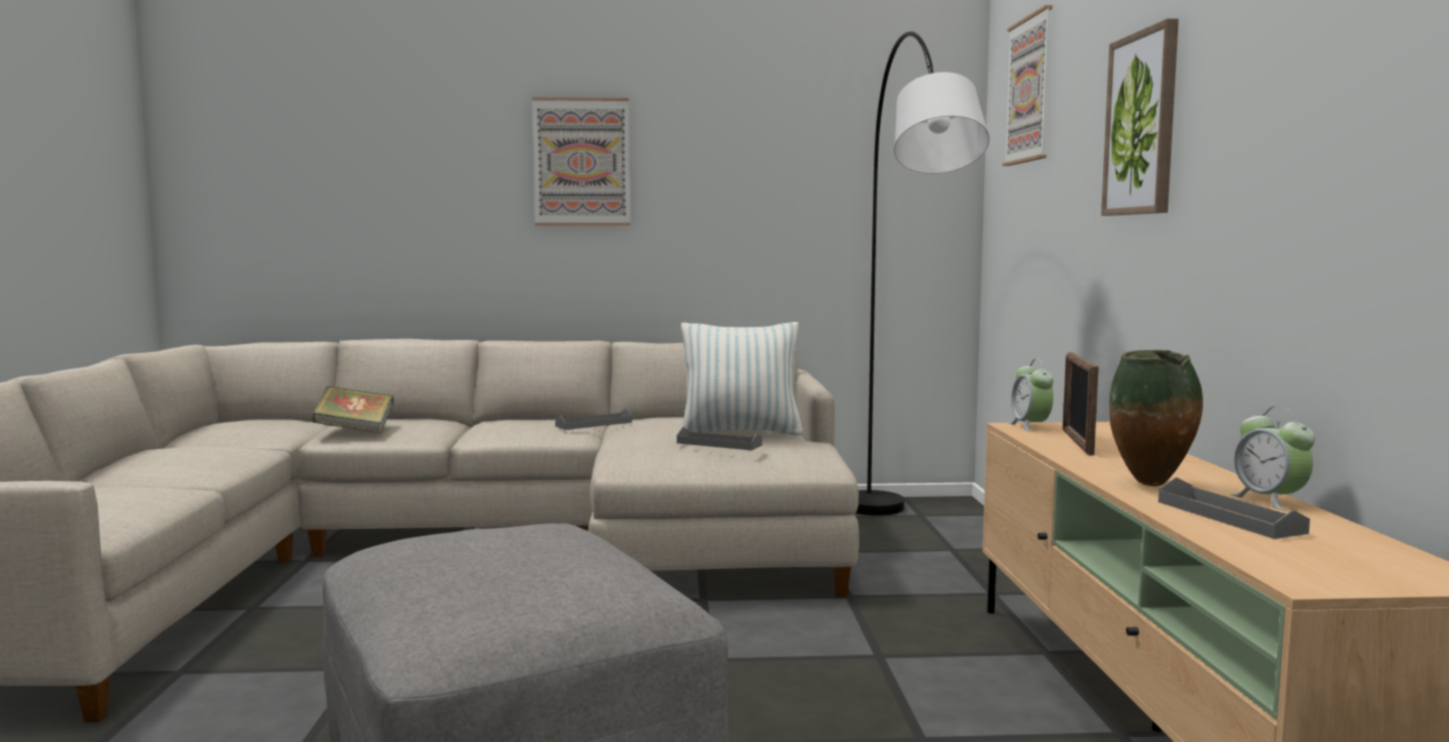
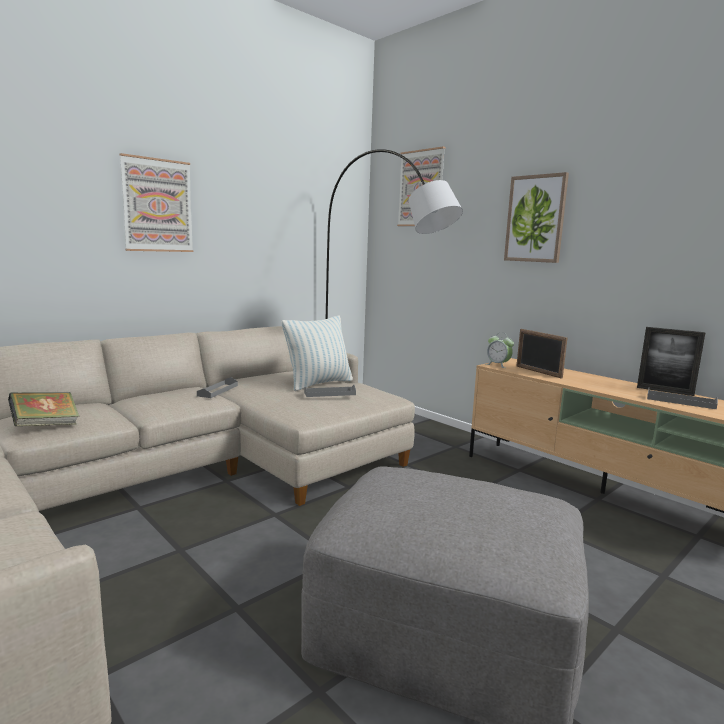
camera: 40 degrees left, 5 degrees up
(1151, 485) = (621, 390): vase -> none
(1269, 500) = (664, 391): alarm clock -> picture frame

